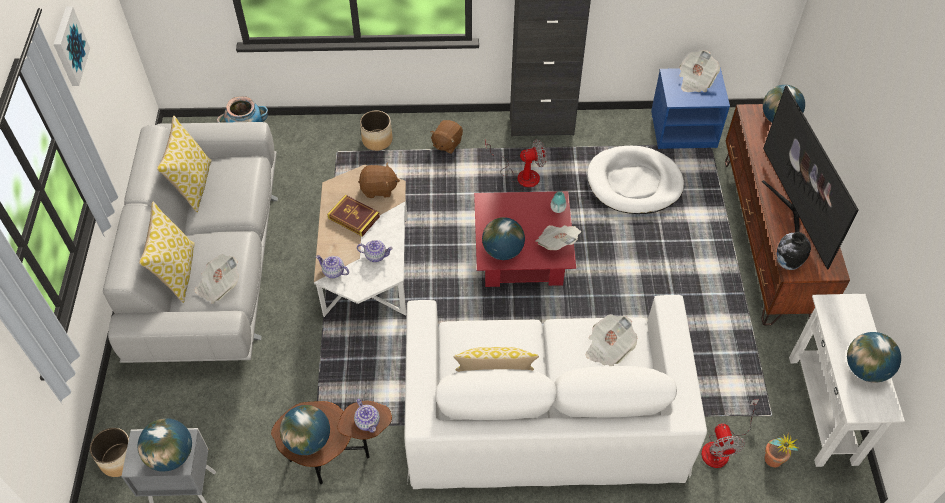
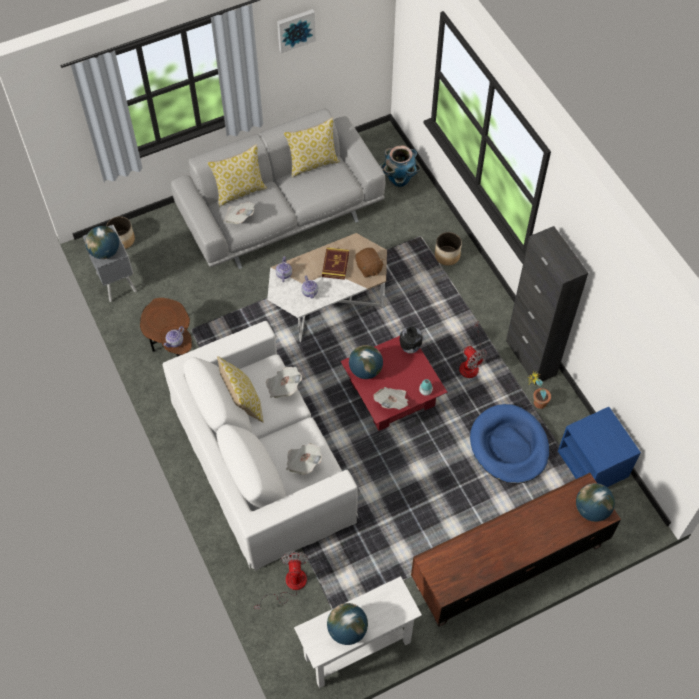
camera: 65 degrees right, 5 degrees up
(308, 440) = (157, 320): globe -> none
(447, 144) = (471, 301): brown plush toy -> none
(634, 183) = (509, 446): white dog bed -> blue dog bed
(695, 80) = (611, 437): newspaper -> newspaper (283, 387)
(721, 448) = (289, 585): fan -> fan turned 120 degrees clockwise
(771, 464) = (292, 624): potted plant -> potted plant (535, 402)
(786, 264) = (432, 556): vase -> vase (409, 348)
(793, 212) = (490, 547): television -> none

